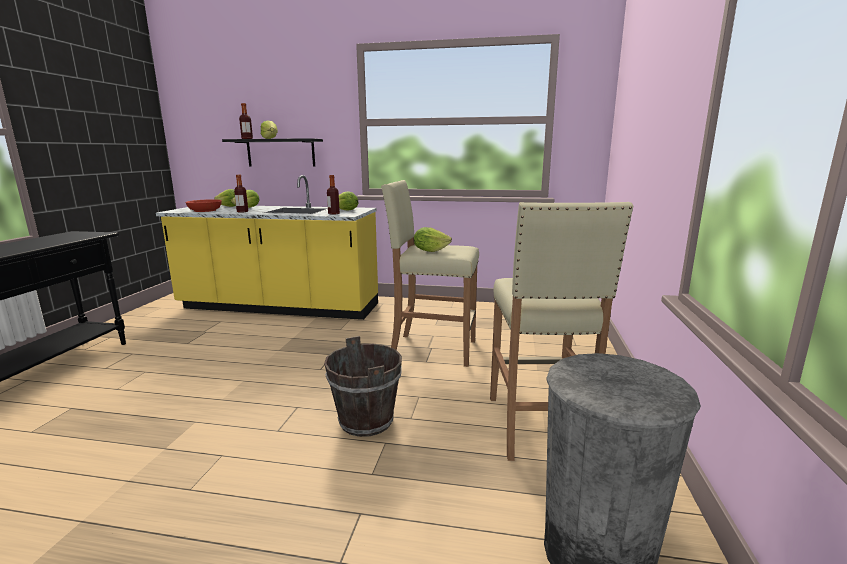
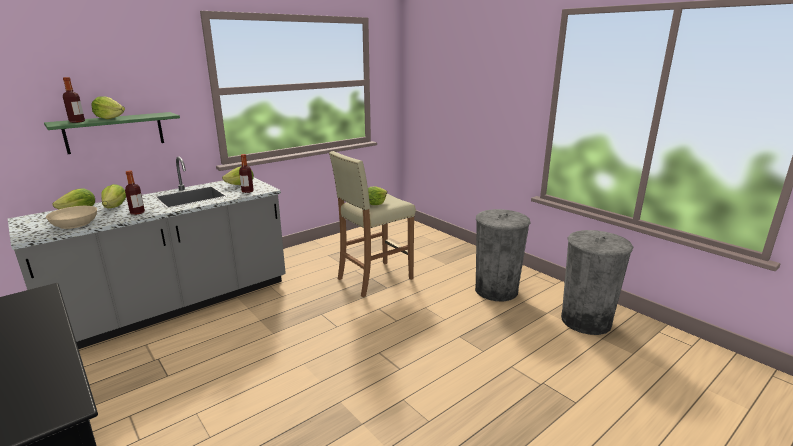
camera: 50 degrees left, 5 degrees up
(205, 210) = (75, 223): red bowl -> beige bowl
(279, 307) = (176, 306): yellow counter -> grey counter
(280, 153) = (115, 132): black shelf -> green shelf
(365, 421) = (429, 334): brown bucket -> none
(538, 427) = (496, 290): beige stool -> grey trash can

